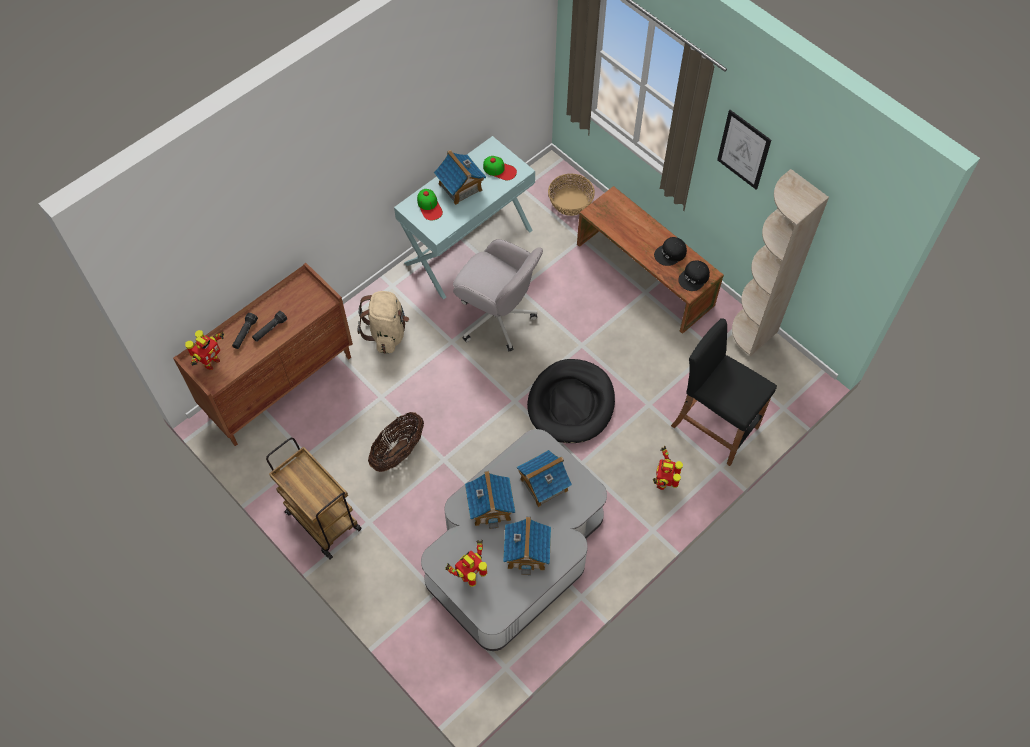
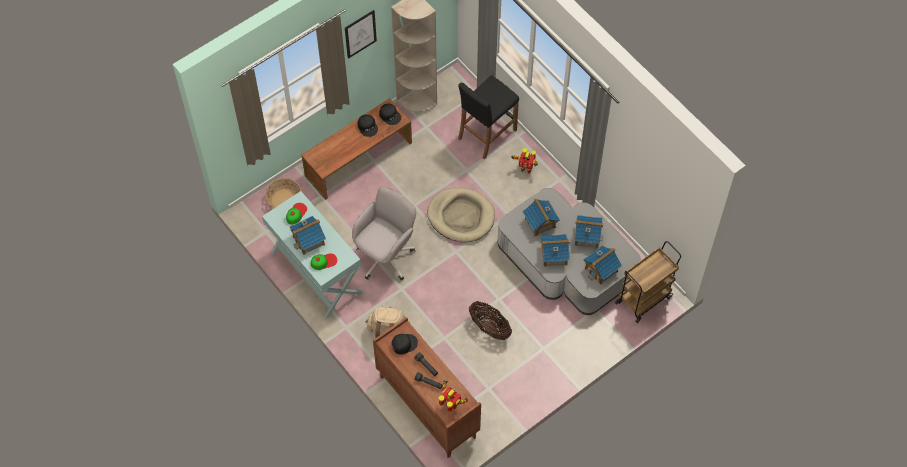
camera: 85 degrees left, 0 degrees up
(304, 301) = (404, 343): none -> black cap
(322, 520) = (539, 378): brown cart -> brown cart (643, 300)
(470, 575) = (601, 269): toy robot -> toy house
(571, 403) = (461, 216): black dog bed -> beige dog bed

